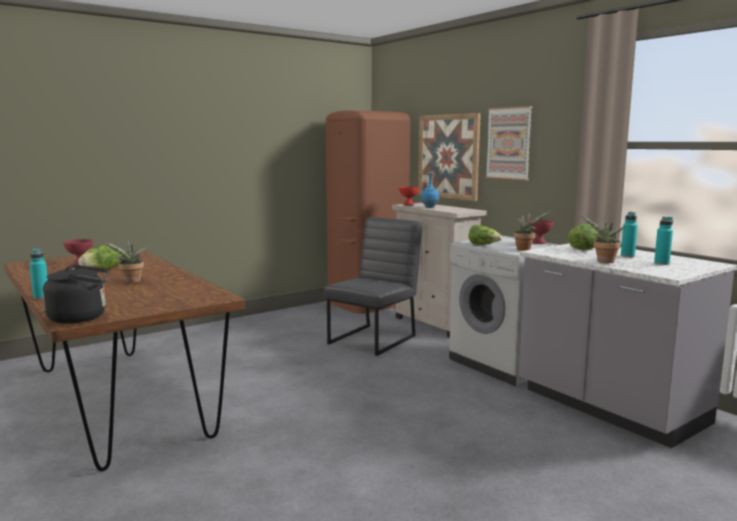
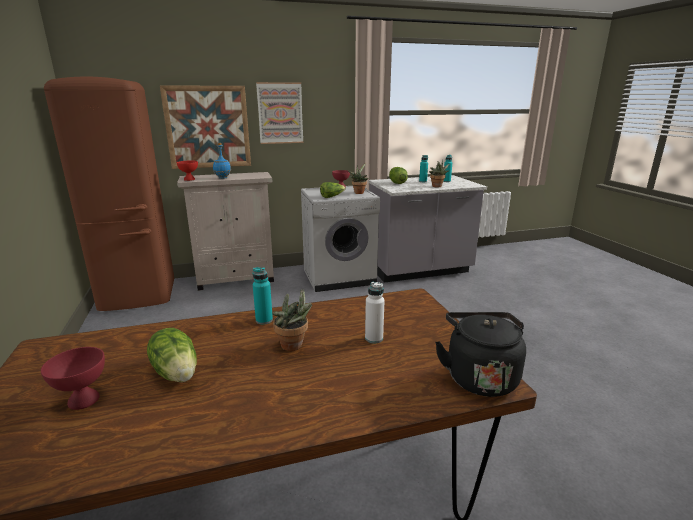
camera: 70 degrees left, 10 degrees up
(41, 297) = (348, 422): turquoise bottle -> turquoise bottle (264, 320)
(141, 294) = (374, 338): none -> white bottle
(374, 339) = (240, 310): grey chair -> none

